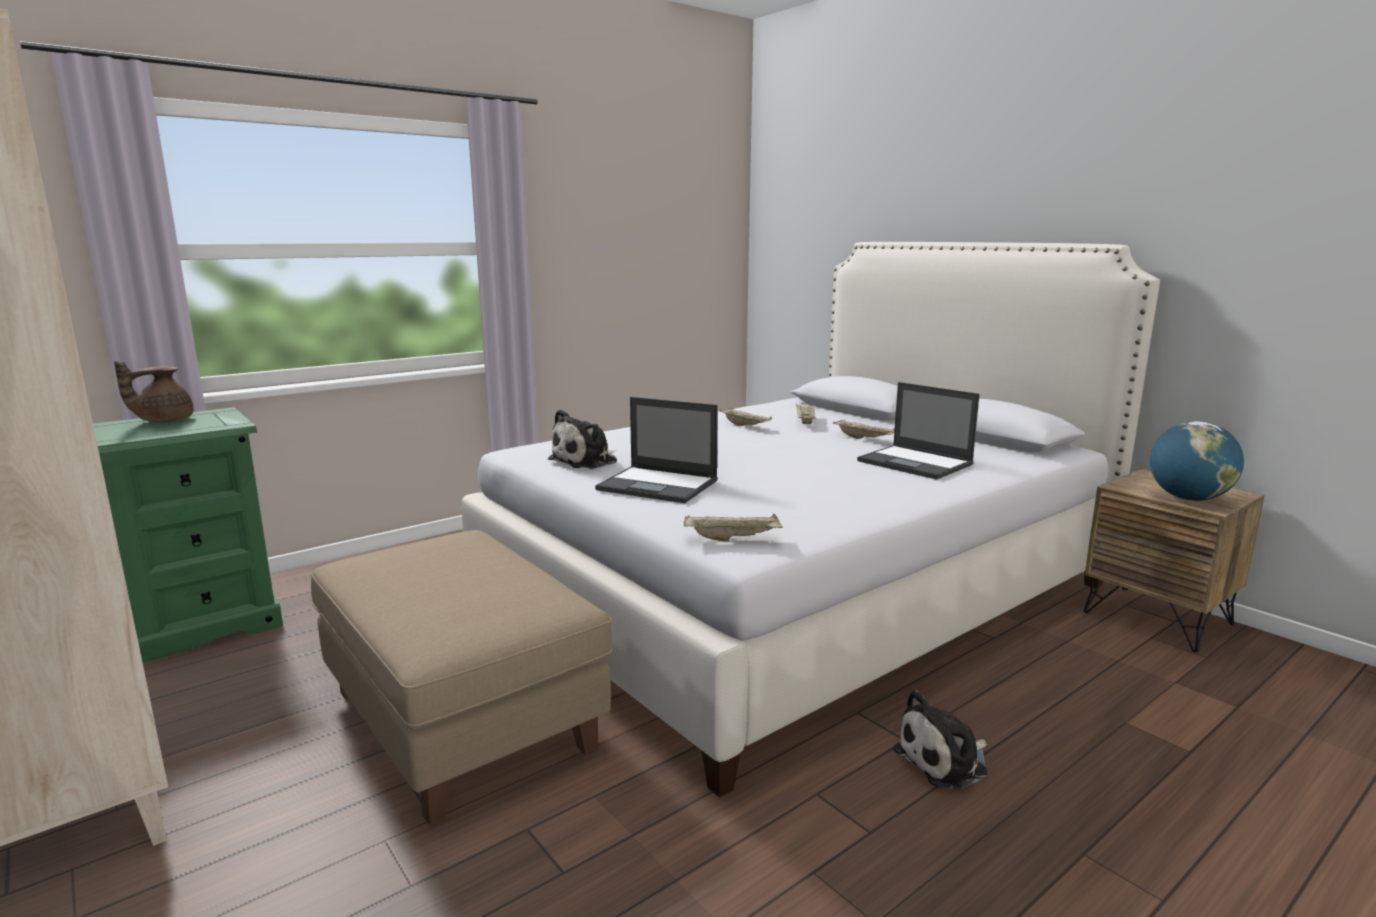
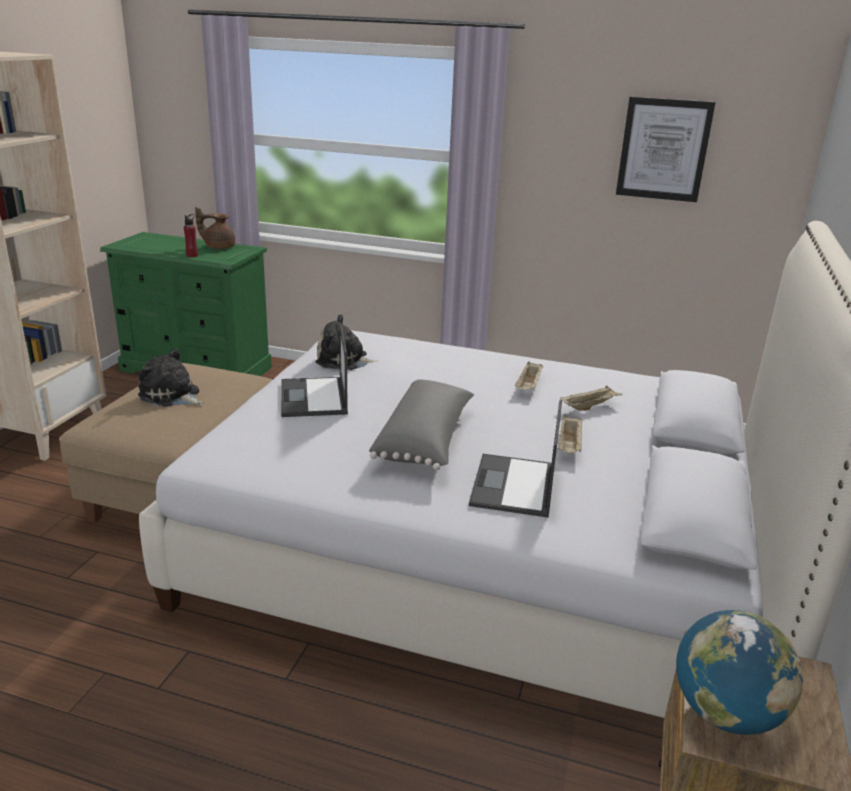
camera: 55 degrees right, 10 degrees up
(158, 434) = (192, 255): none -> red bottle
(654, 223) = (663, 149): none -> picture
(734, 538) = (222, 452): beige tray -> none
(806, 469) = (426, 440): none -> grey pillow
(945, 761) = (268, 708): plush toy -> plush toy (171, 396)

